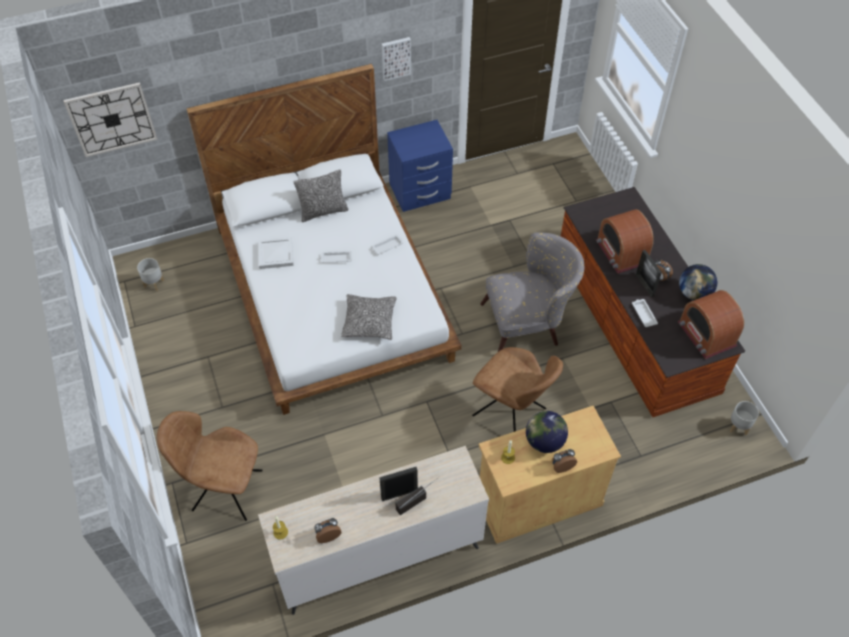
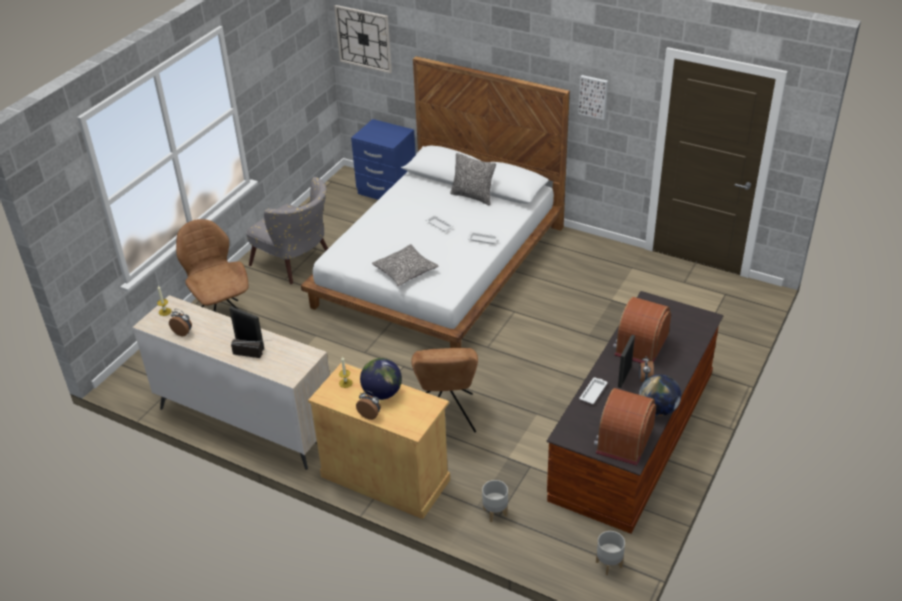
camera: 50 degrees right, 15 degrees down
(154, 283) = (345, 193): grey planter -> grey planter (495, 513)
(276, 253) = (407, 200): white tray -> none
(420, 192) = (588, 248): blue nightstand -> blue nightstand (387, 191)
(528, 323) = (544, 375): grey armchair -> grey armchair (297, 263)

